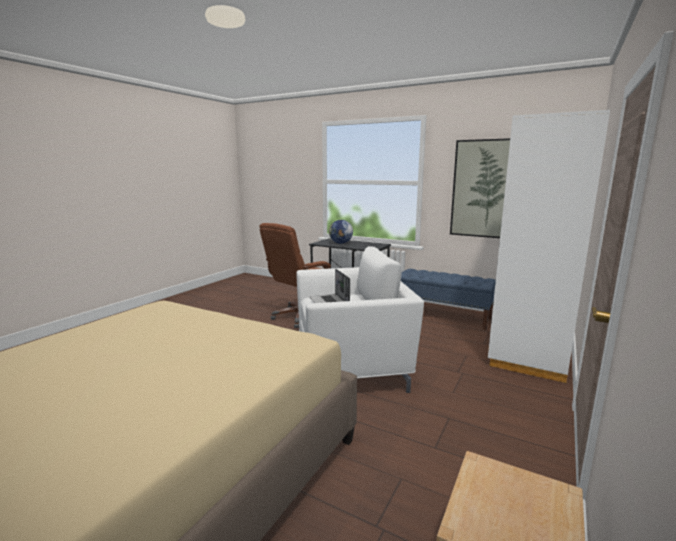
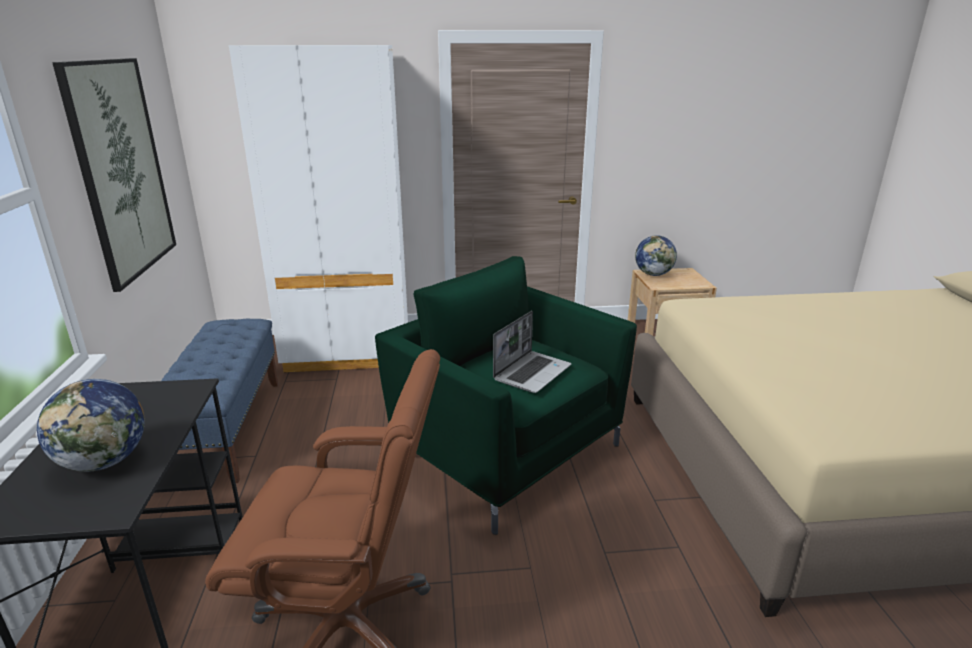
camera: 125 degrees left, 10 degrees up
(352, 366) = (506, 451): white armchair -> green armchair
(543, 496) = (654, 274): none -> globe

